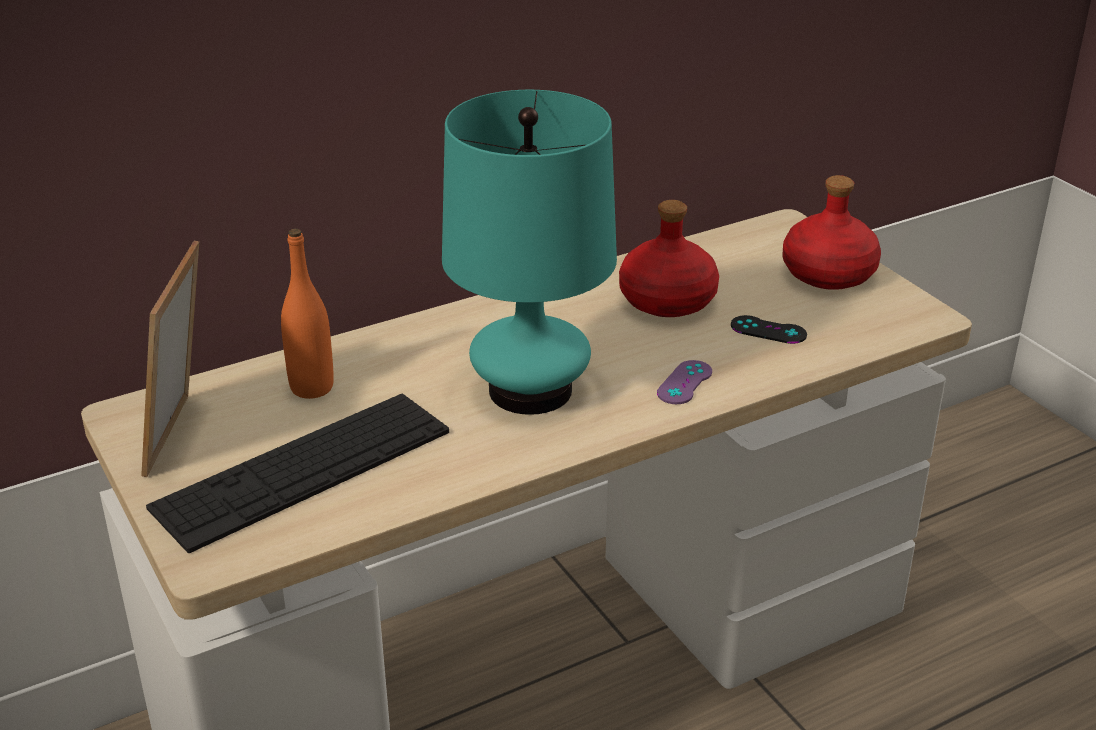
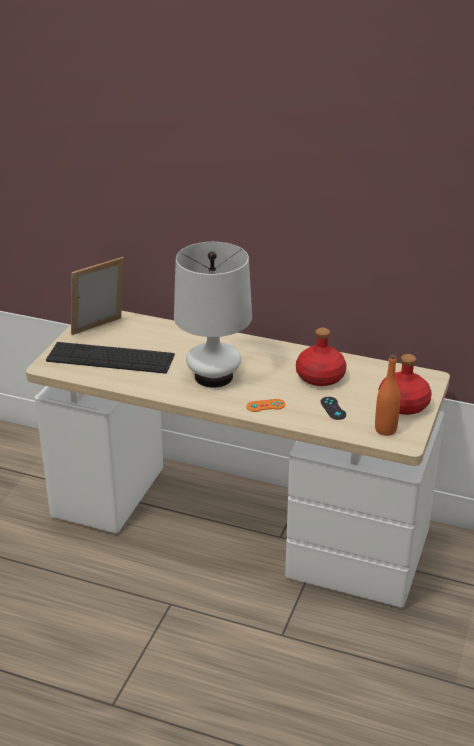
camera: 50 degrees right, 0 degrees up
(312, 387) = (156, 336): orange bottle -> orange bottle (385, 430)
(530, 390) = (214, 376): turquoise table lamp -> white table lamp
(684, 383) = (265, 405): purple game controller -> orange game controller

